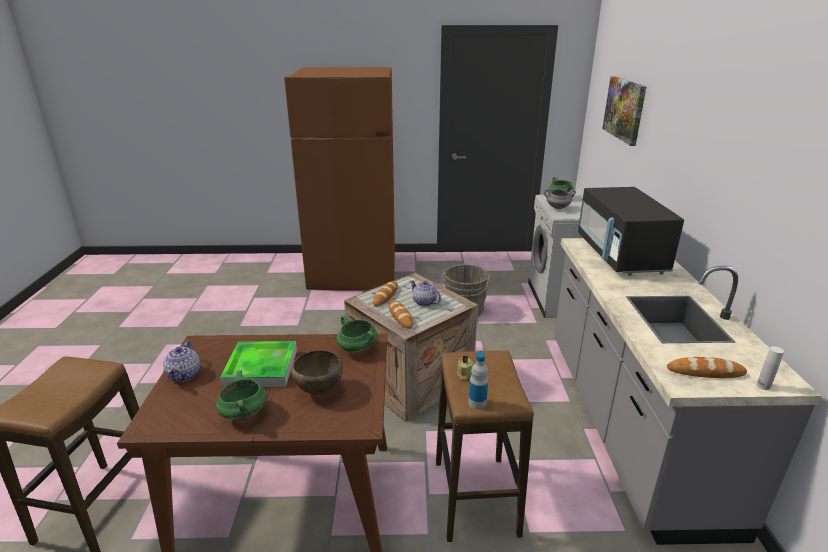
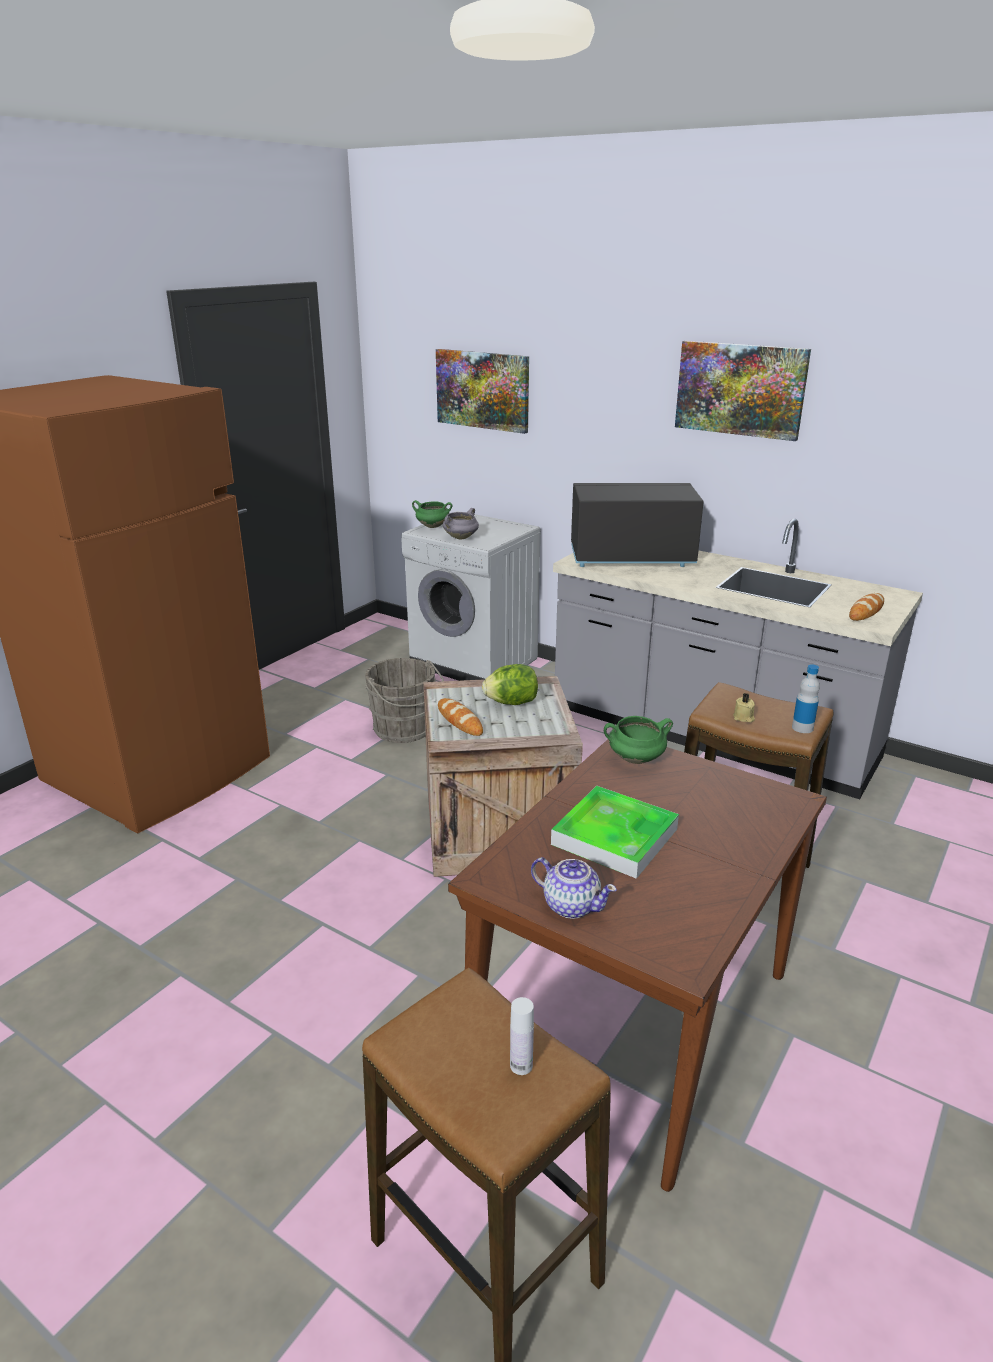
camera: 55 degrees left, 0 degrees up
(243, 414) = (714, 874): green cooking pot -> none
(318, 391) = (706, 809): brown bowl -> none
(400, 316) = (526, 728): bread -> none
(424, 302) = (511, 703): teapot -> lettuce
(620, 255) = (631, 558): black microwave -> black microwave turned 150 degrees clockwise
(742, 134) = (740, 389): none -> picture
(763, 386) = (899, 602): white bottle -> white bottle (521, 1065)

